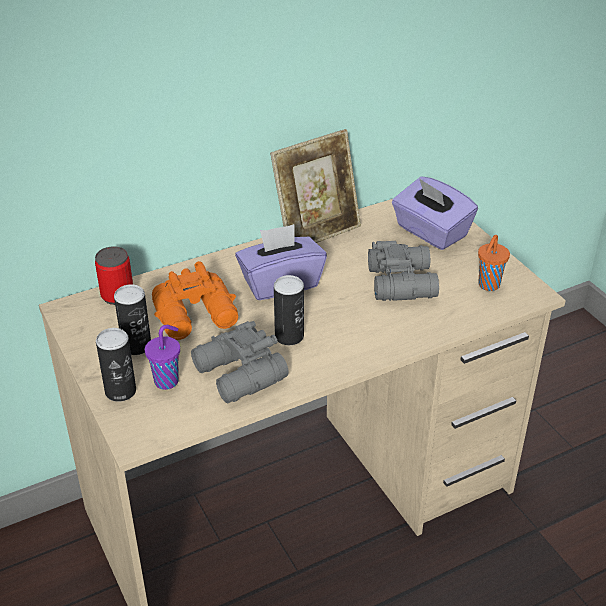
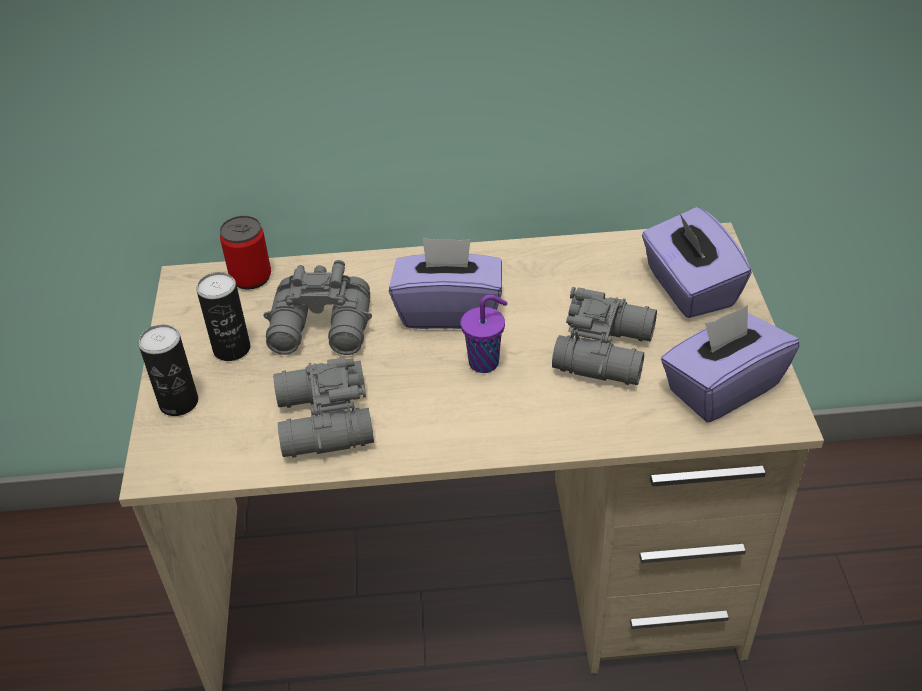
camera: 25 degrees right, 5 degrees up
(168, 381) = (238, 405): purple cup -> purple cup (485, 362)
(197, 316) = (323, 329): orange binoculars -> grey binoculars
(289, 336) = (414, 387): can -> none
(317, 232) = (537, 251): picture frame -> none
(488, 285) = (721, 387): orange cup -> purple tissue box

